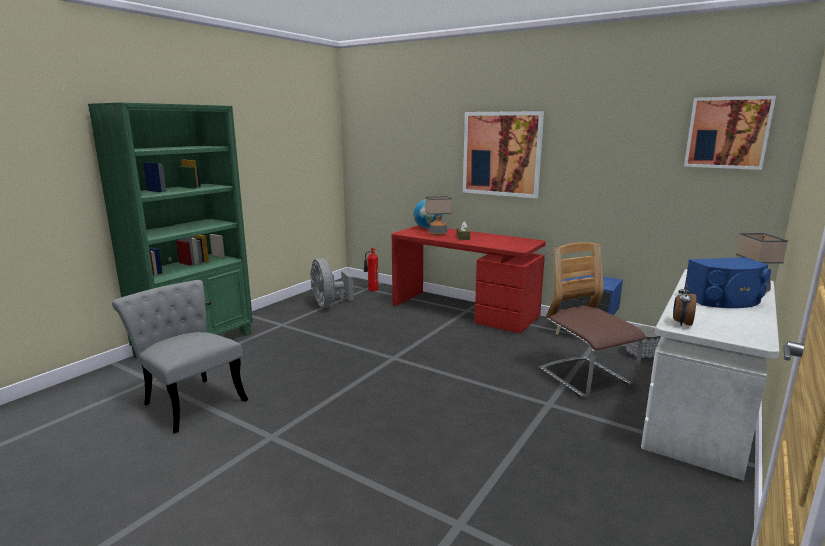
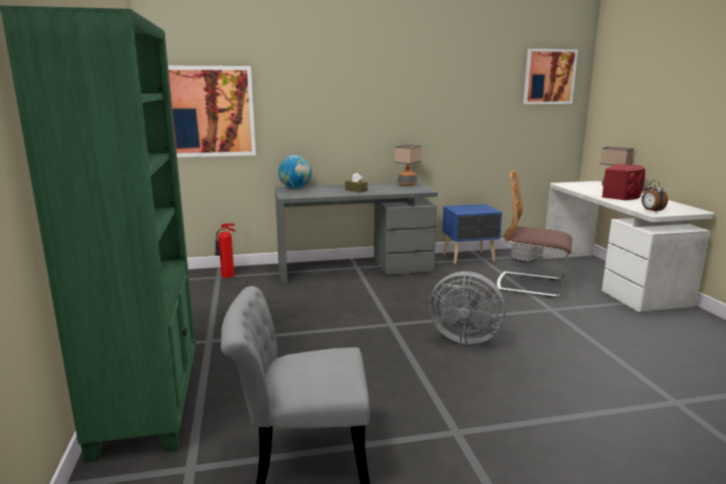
camera: 45 degrees left, 0 degrees up
(329, 304) = (213, 303): grey fan -> grey fan (463, 337)
(438, 234) = (324, 191): table lamp -> table lamp (407, 184)
(464, 310) = (355, 268): red desk -> grey desk
(501, 154) = (369, 100): picture -> picture (208, 111)
(725, 300) = (623, 195): blue speaker -> red speaker

